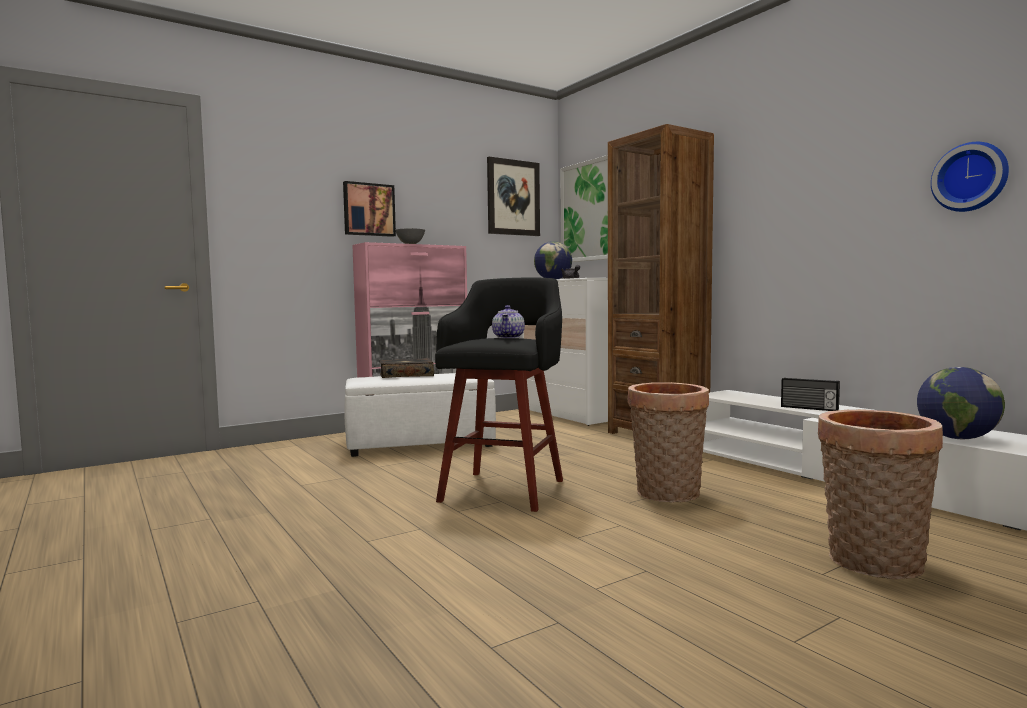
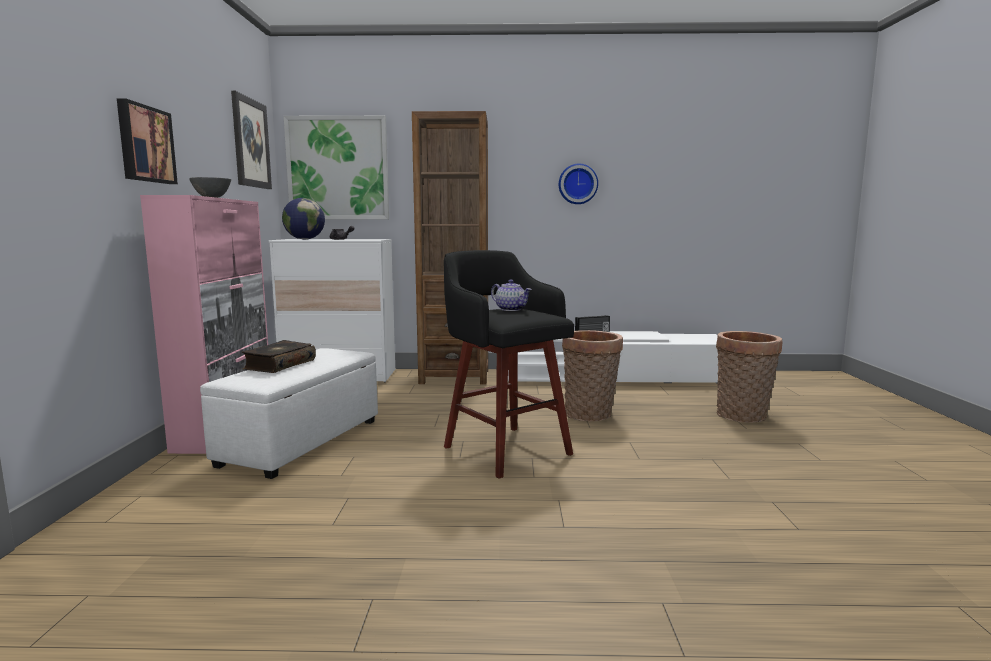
camera: 55 degrees left, 5 degrees up
(957, 438) = (689, 341): globe -> none
(970, 177) = (668, 189): wall clock -> wall clock (577, 184)

